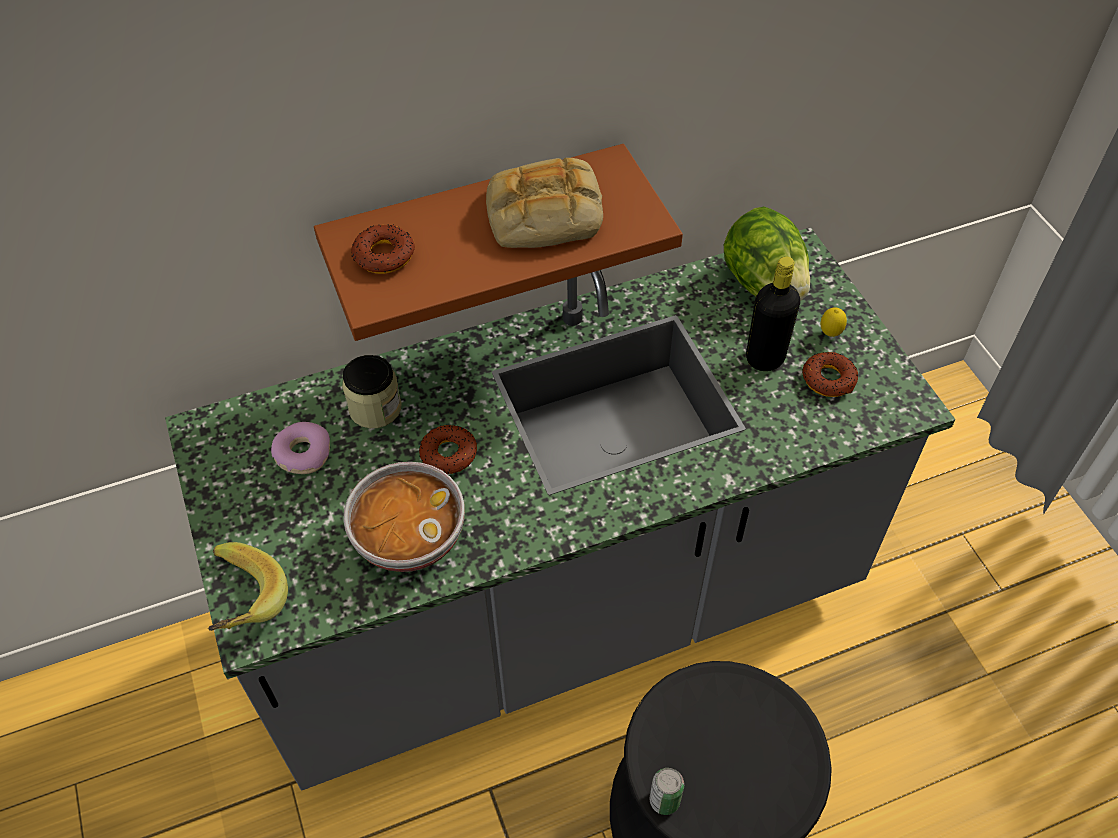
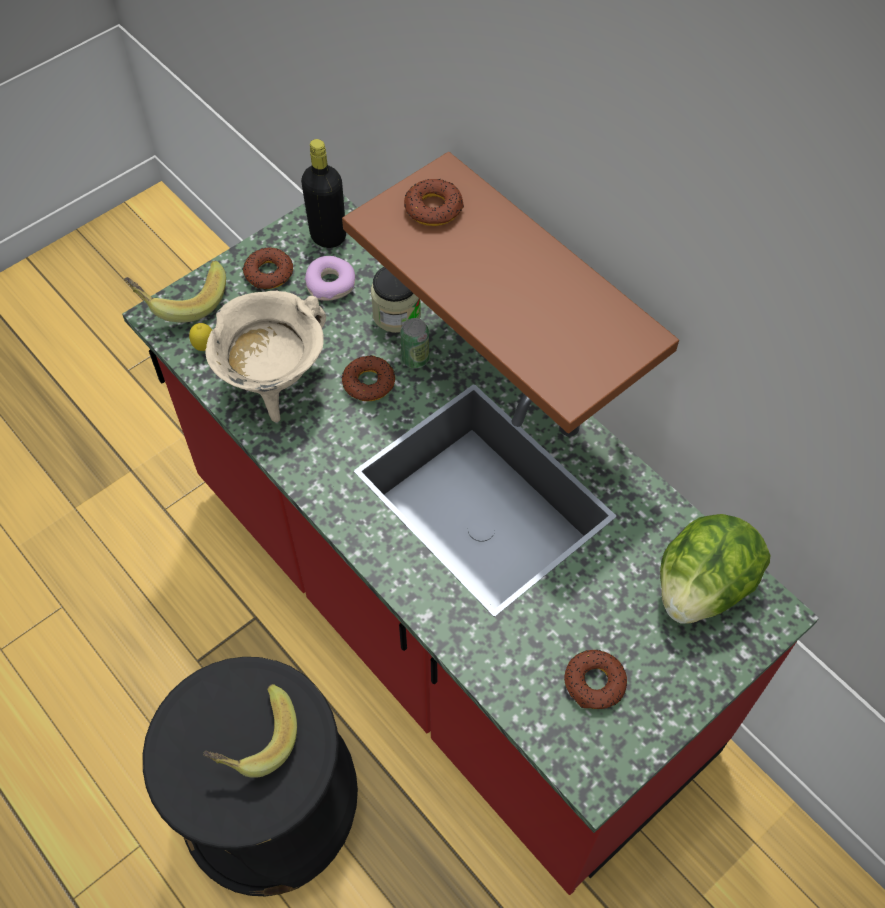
camera: 70 degrees right, 5 degrees up
(253, 507) = (268, 273): none -> donut
(408, 537) = (274, 384): bowl -> beige cooking pot
(543, 215) = (539, 304): bread -> none
(560, 609) = (442, 617): grey counter -> red counter
(664, 800) = (184, 704): can -> can (415, 359)
(722, 739) = (254, 739): none -> banana
(765, 358) = (596, 613): black bottle -> black bottle (328, 236)
(830, 334) = (660, 671): lemon -> lemon (205, 348)

